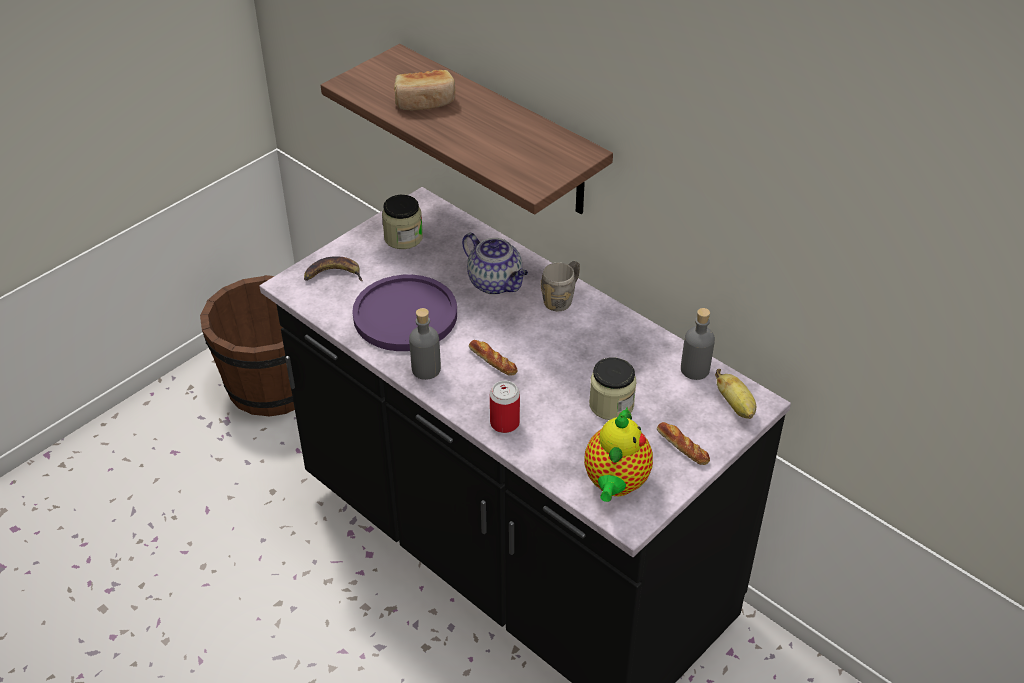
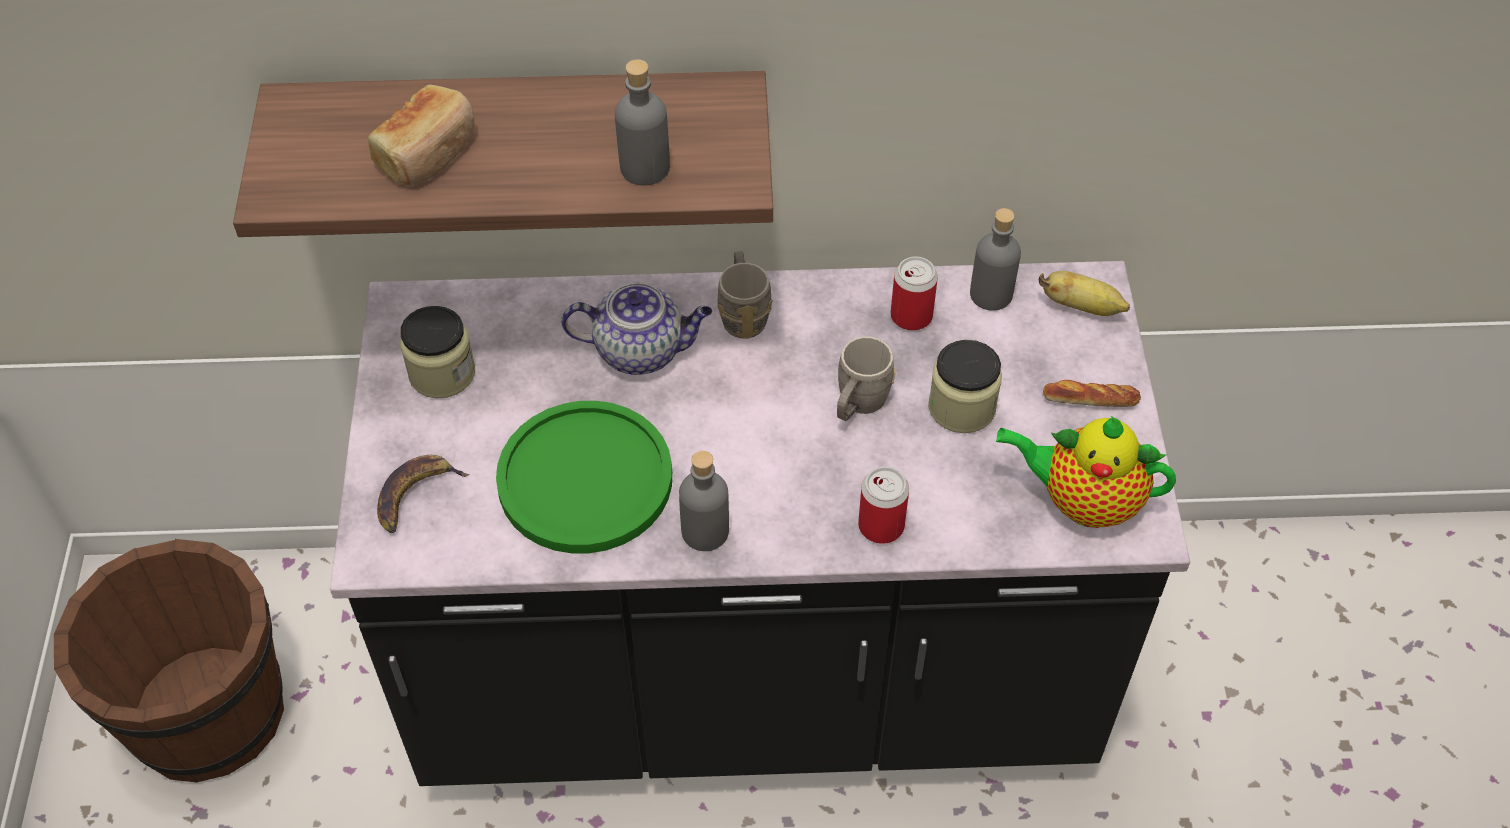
camera: 45 degrees left, 10 degrees up
(405, 315) = (585, 479): purple plate -> green plate
(492, 361) = (768, 457): bread -> none
(502, 157) = (644, 168): none -> grey bottle
(563, 369) = (858, 405): none -> grey mug
(615, 484) = (1082, 501): teapot -> teapot turned 135 degrees clockwise
(641, 352) = (911, 316): none -> can

